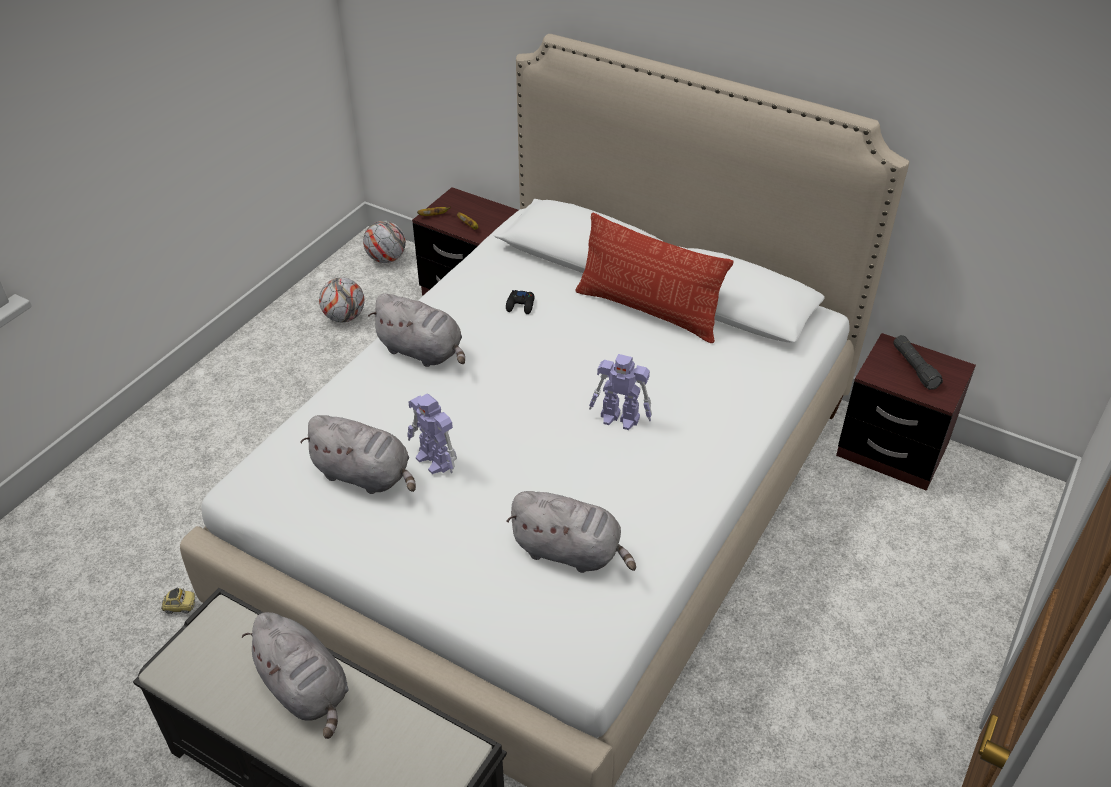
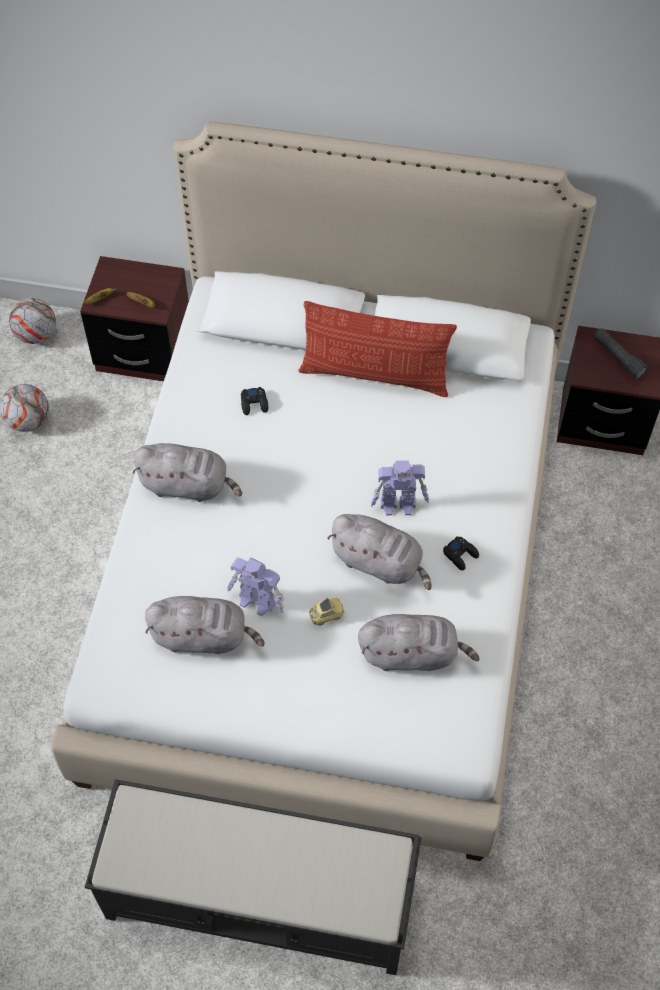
camera: 20 degrees left, 15 degrees up
(180, 607) = (37, 785): toy car -> toy car (326, 615)
(305, 689) = (240, 844): grey plush toy -> grey plush toy (380, 563)
(665, 478) = (460, 555): none -> black game controller

